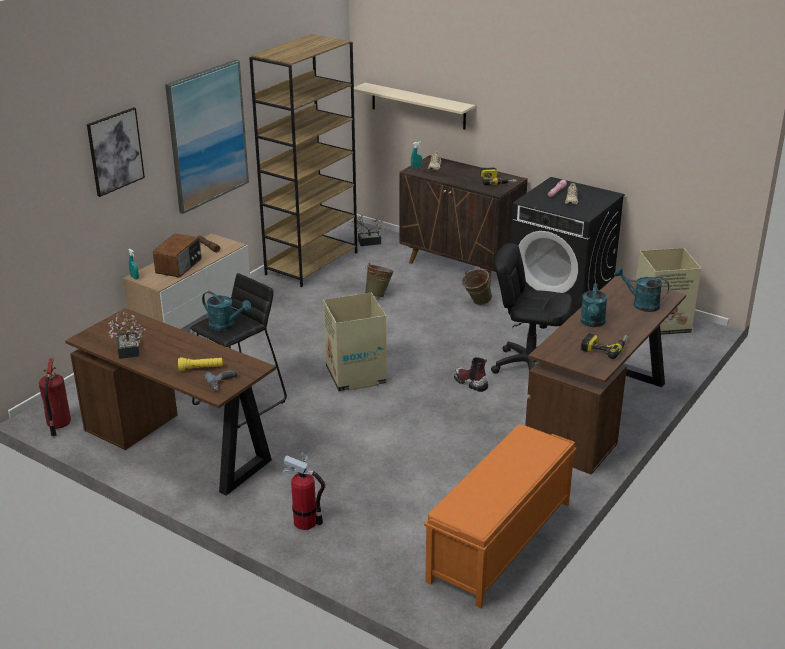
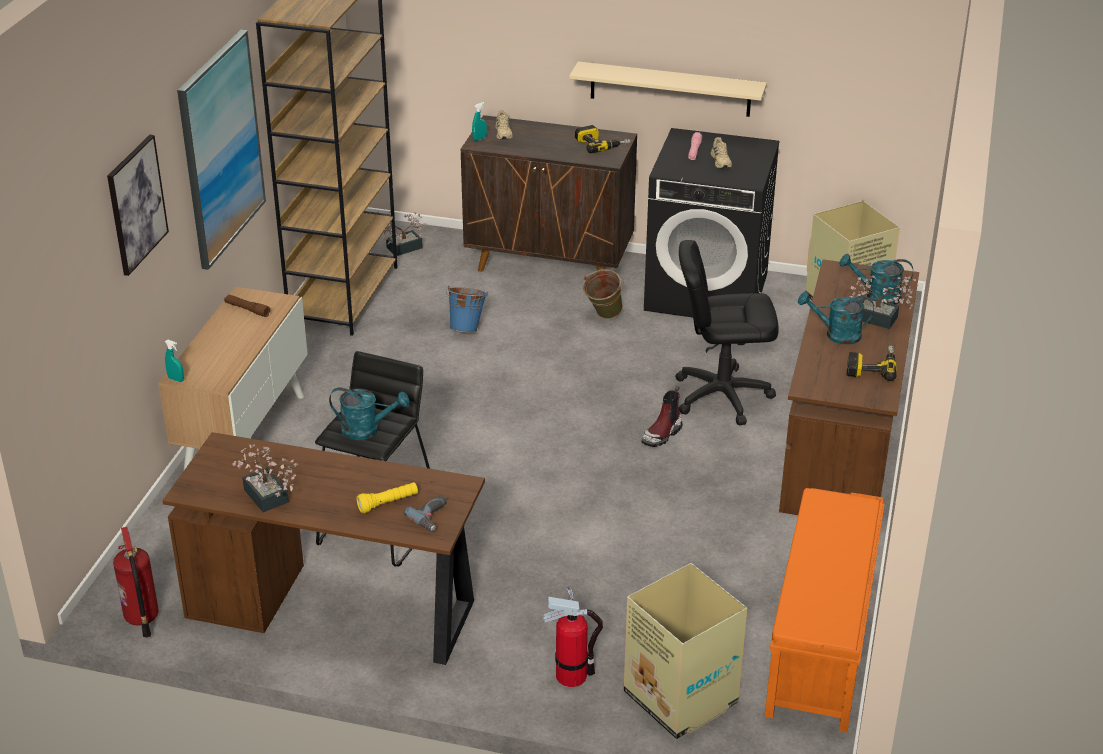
camera: 20 degrees left, 5 degrees up
(179, 266) = (228, 349): radio -> none
(356, 376) = (509, 455): cardboard box -> cardboard box (681, 699)
(379, 295) = (467, 328): green bucket -> blue bucket
(418, 106) = (460, 48): beige shelf -> beige shelf (670, 89)
(470, 383) = (662, 434): boot -> boot turned 75 degrees counterclockwise
(592, 323) = (836, 335): turquoise watering can -> turquoise watering can turned 105 degrees clockwise
(633, 319) = (880, 320): none -> potted plant

